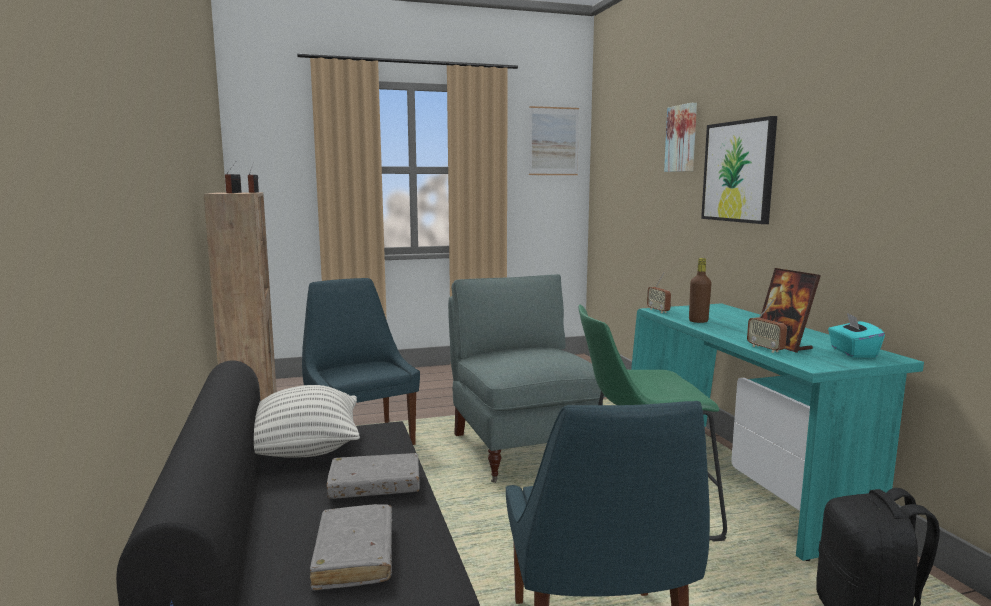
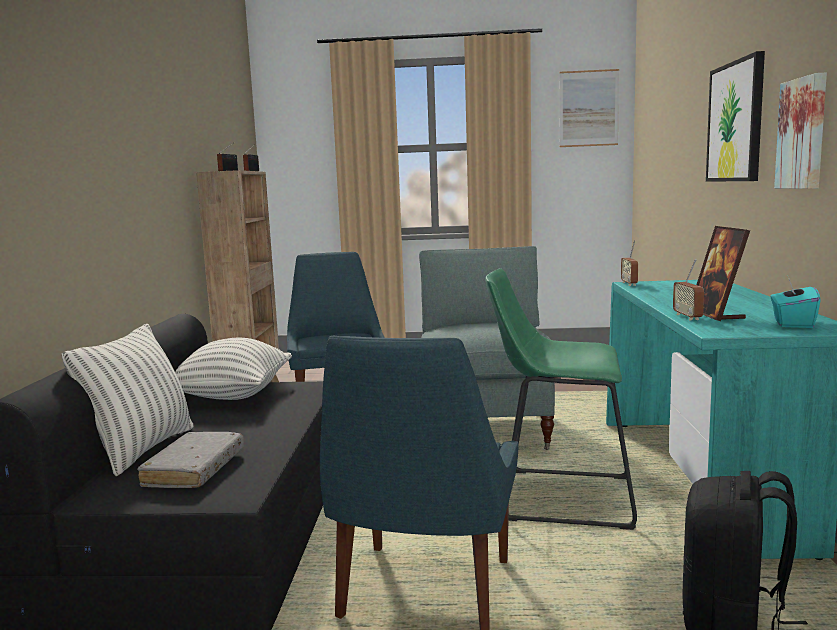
camera: 20 degrees right, 0 degrees up
(262, 536) = (142, 449): none -> pillow
(375, 486) = (261, 425): grey book -> none
(682, 138) = (696, 90): picture -> picture (804, 133)
(698, 321) = (657, 293): brown bottle -> none

